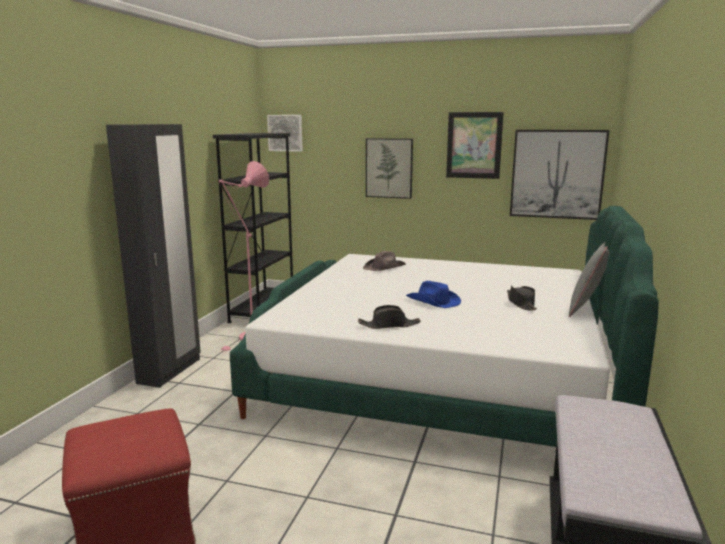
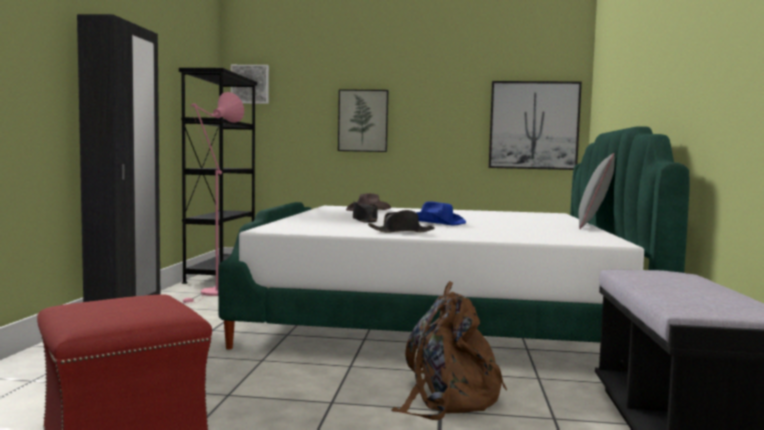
camera: 10 degrees left, 10 degrees down
(407, 498) = (447, 398): none -> brown backpack
(474, 145) = (451, 97): picture -> none
(521, 303) = (526, 224): black hat -> black hat (364, 220)

